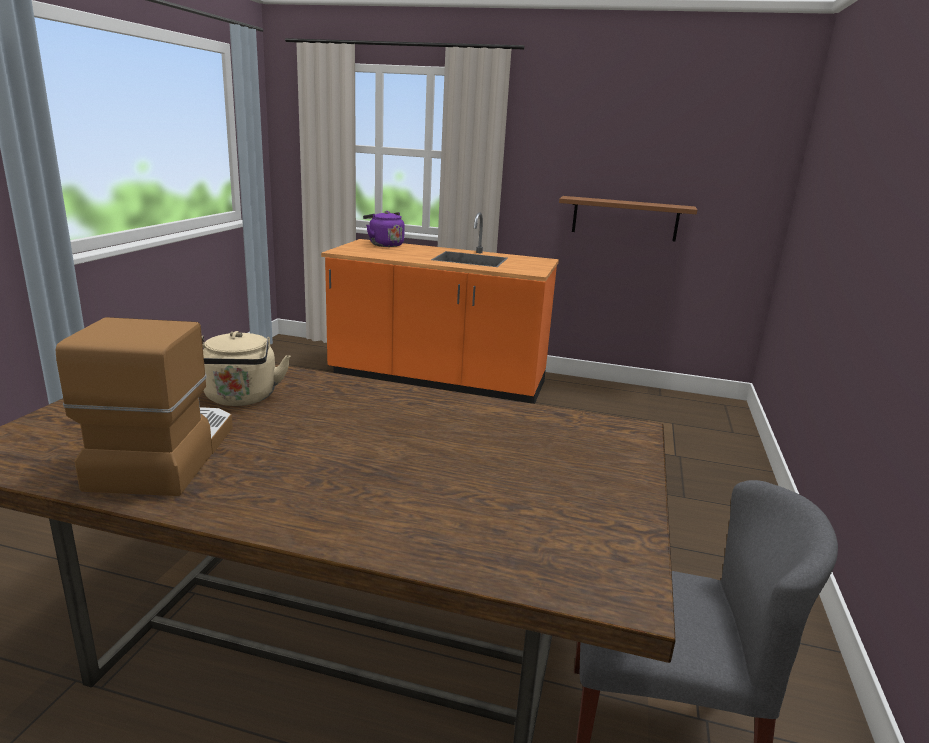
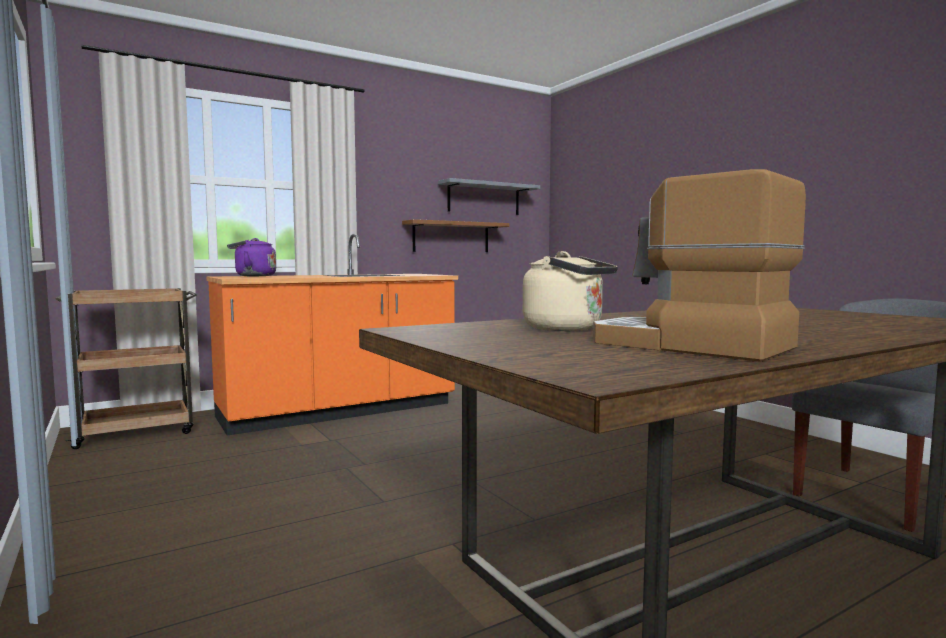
camera: 45 degrees left, 15 degrees down
(301, 352) = (137, 432): none -> brown cart
(681, 172) = (484, 198): none -> grey shelf

